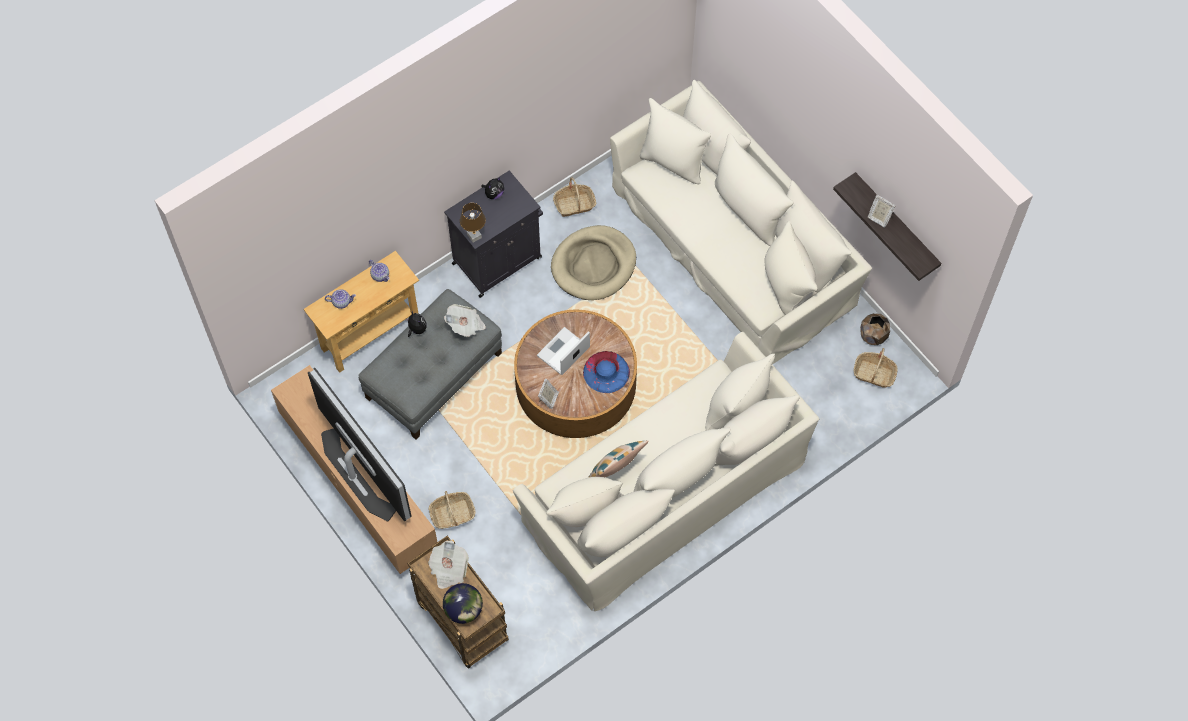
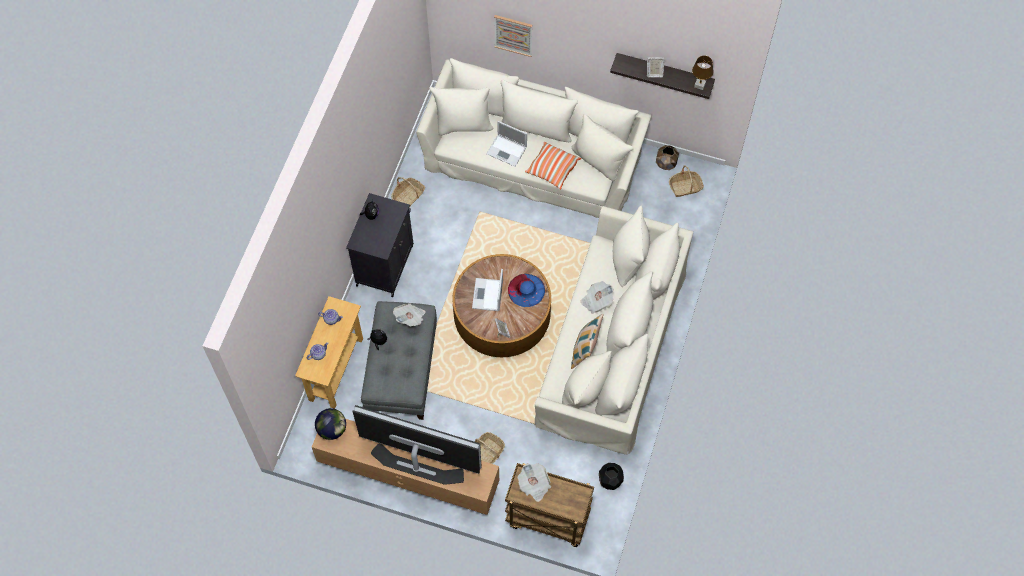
camera: 35 degrees left, 0 degrees up
(463, 610) = (565, 505): globe -> globe (332, 429)
(474, 236) = (380, 251): brown table lamp -> brown table lamp (700, 85)
(554, 625) = (610, 480): none -> black planter
(594, 265) = (452, 228): beige dog bed -> none
(668, 428) = (596, 301): none -> newspaper
(697, 215) = (507, 150): none -> laptop
(729, 263) = (552, 169): none -> pillow
(766, 91) = (513, 35): none -> picture

